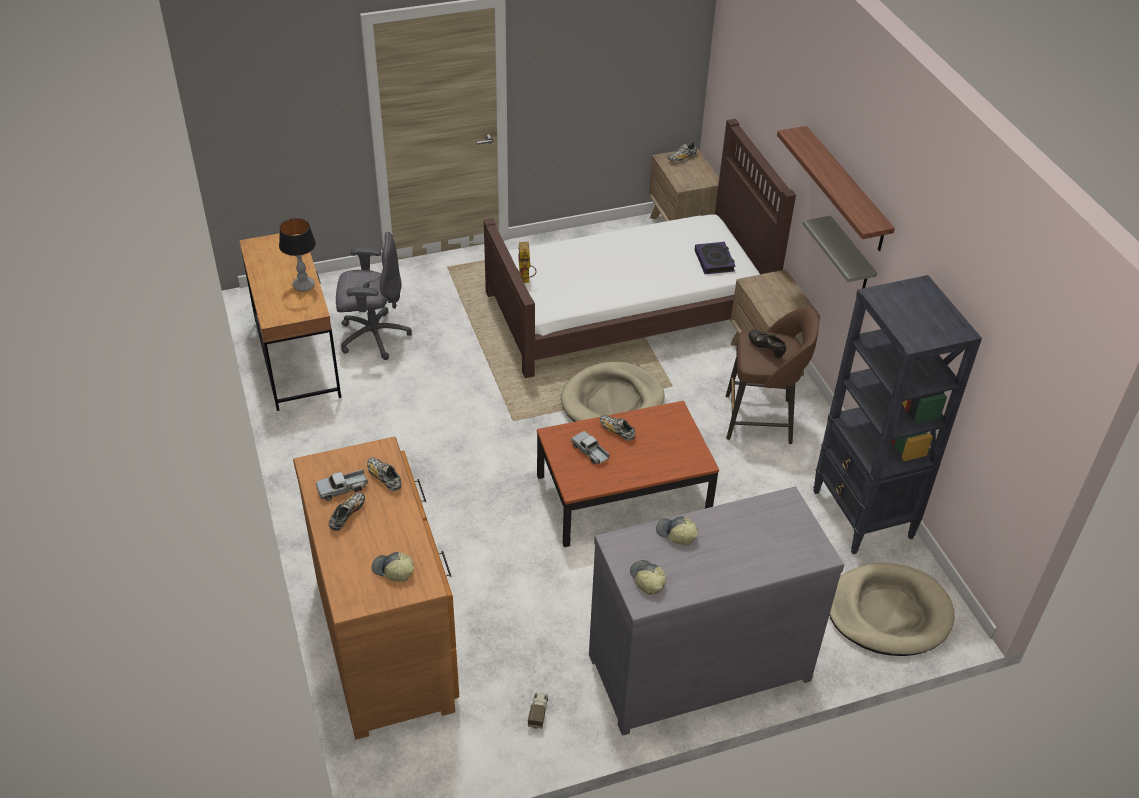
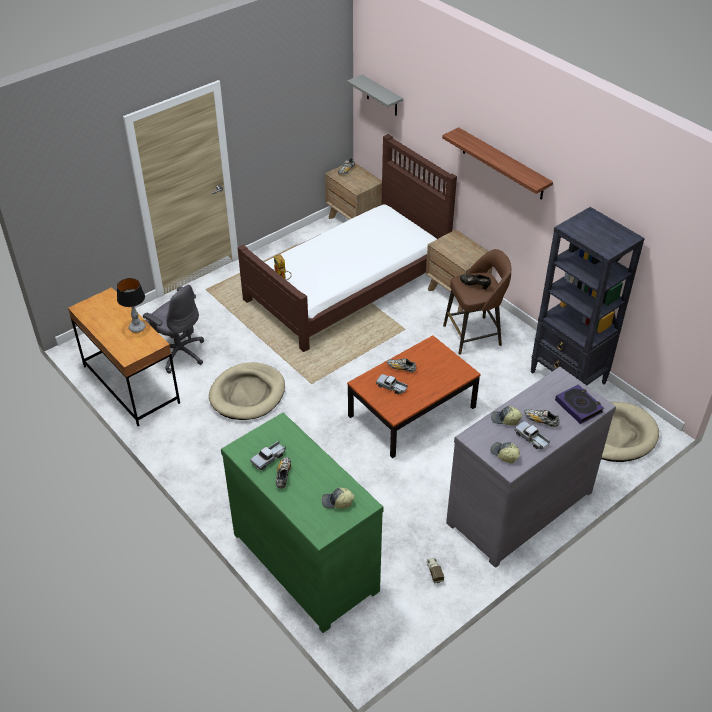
camera: 20 degrees left, 0 degrees up
(373, 336) = (179, 353): grey office chair -> grey office chair turned 60 degrees clockwise
(384, 478) = (293, 442): shoe -> shoe (540, 421)
(386, 640) = (307, 560): brown dresser -> green dresser
(612, 402) = (371, 351): beige dog bed -> beige dog bed (247, 394)
(697, 571) = (531, 439): none -> toy truck
(714, 261) = (402, 236): book -> book (579, 406)
(850, 257) = (515, 209): grey shelf -> grey shelf (382, 96)

